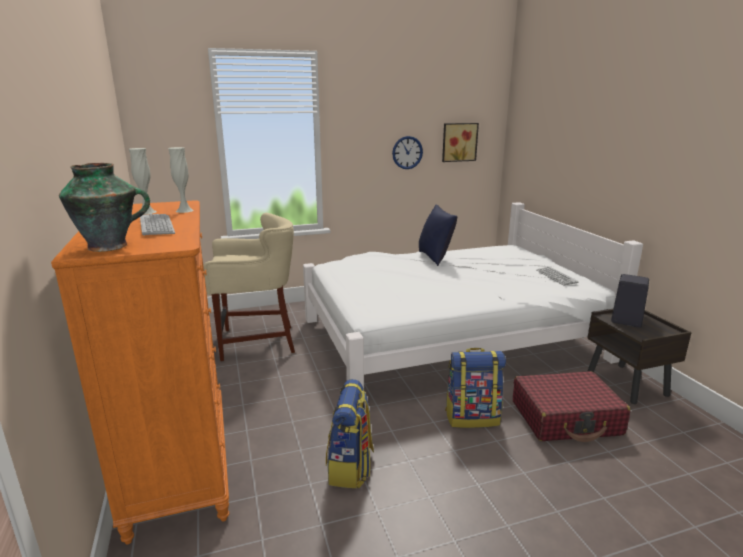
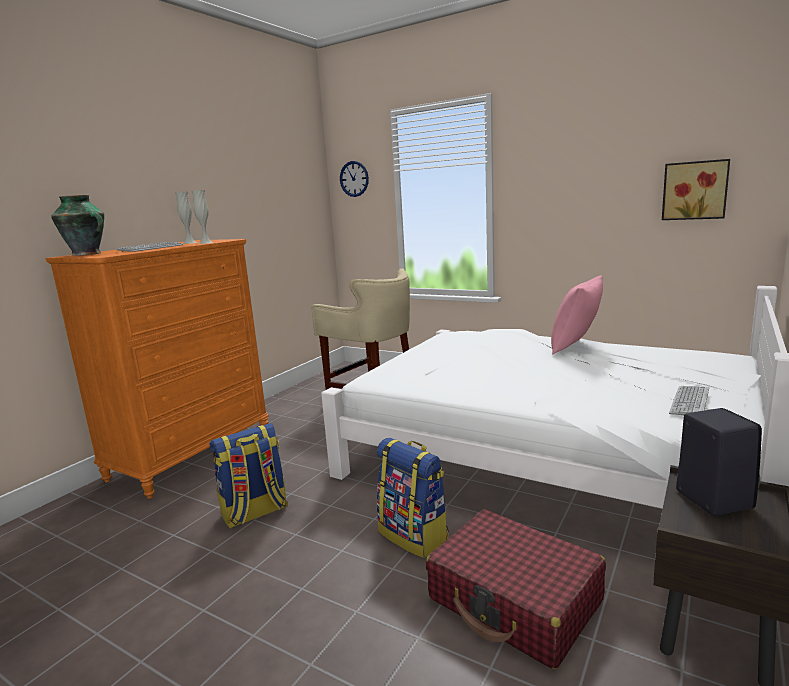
camera: 50 degrees right, 5 degrees down
(407, 152) = (606, 207): wall clock -> wall clock (354, 179)
(435, 258) = (576, 347): blue pillow -> pink pillow

